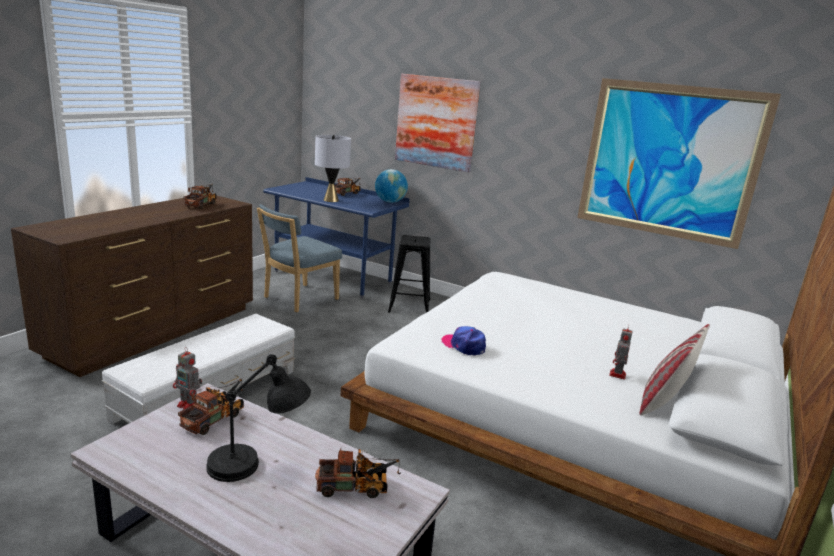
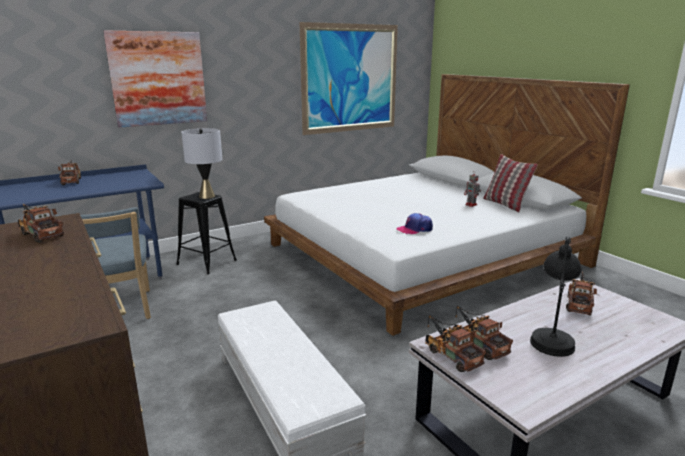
camera: 60 degrees left, 0 degrees up
(189, 405) = (450, 354): toy robot -> toy truck
(331, 200) = (87, 189): grey table lamp -> grey table lamp (207, 196)
(390, 202) = (134, 173): globe -> none

